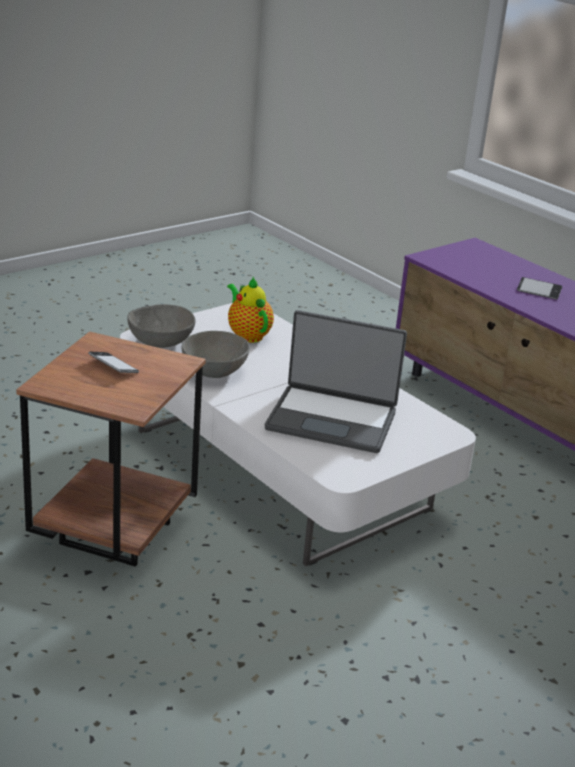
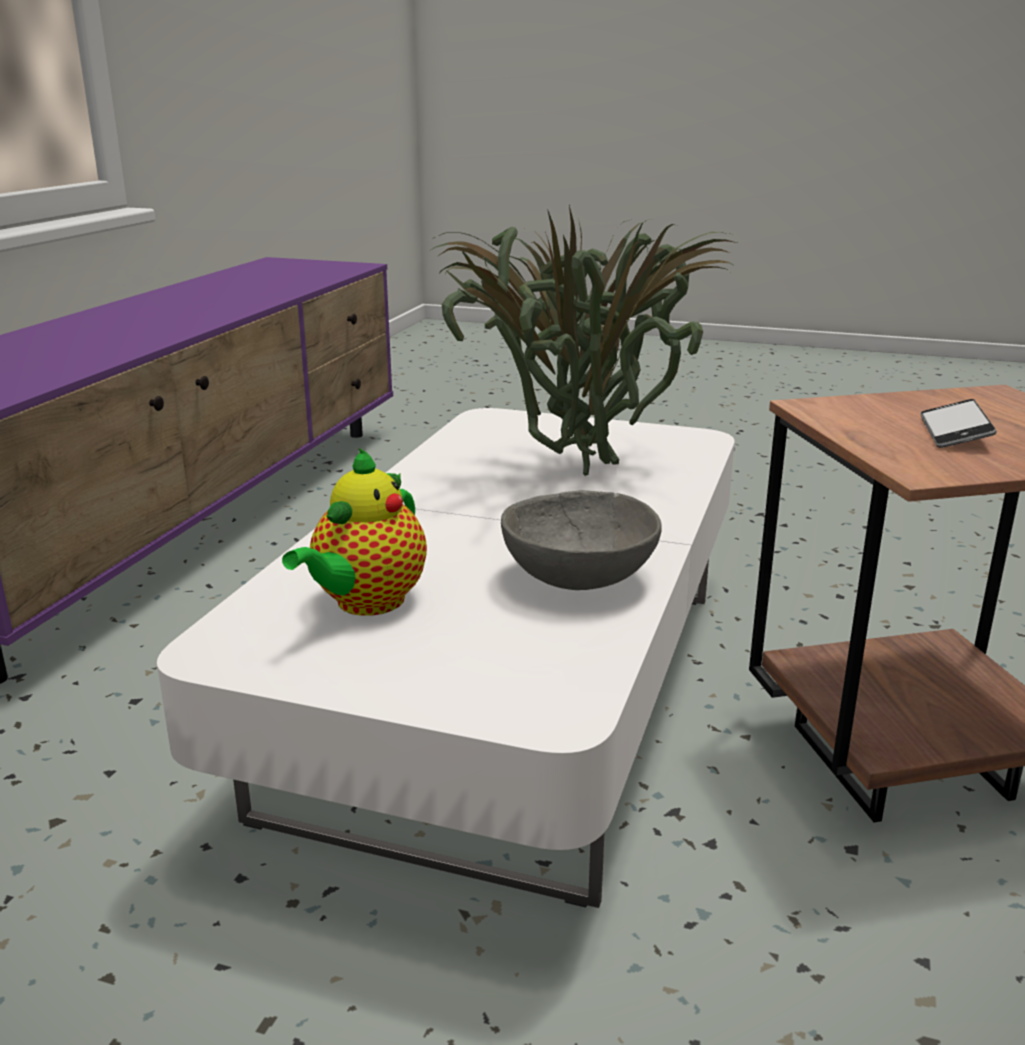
camera: 120 degrees left, 5 degrees down
(160, 343) = (552, 676): grey bowl -> none
(332, 419) = (574, 470): laptop -> potted plant
(538, 292) = (78, 343): phone -> none

